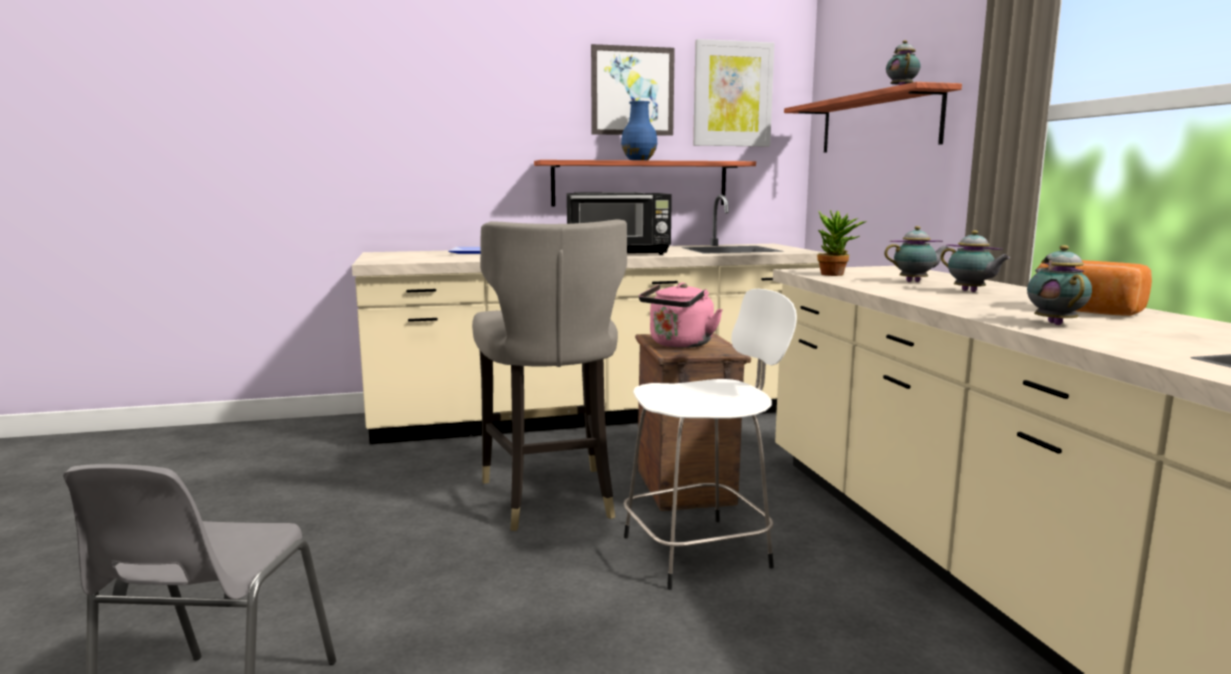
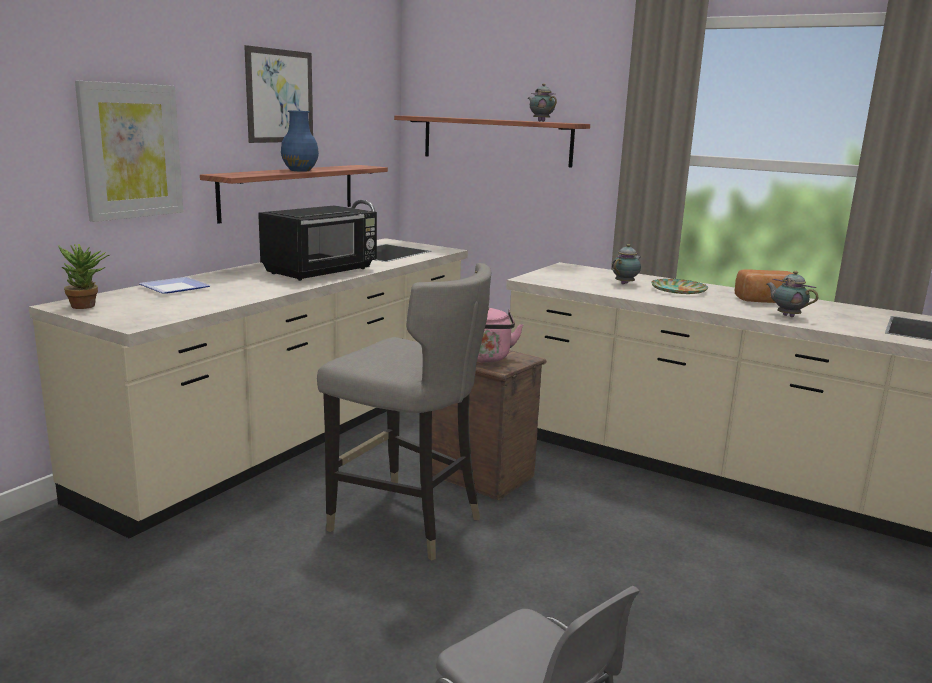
camera: 45 degrees left, 5 degrees up
(701, 551) = (569, 518): white stool -> none
(732, 94) = (352, 100): picture -> picture (131, 151)
(836, 275) = (565, 282): potted plant -> potted plant (88, 306)
(970, 291) = (678, 290): teapot -> plate

